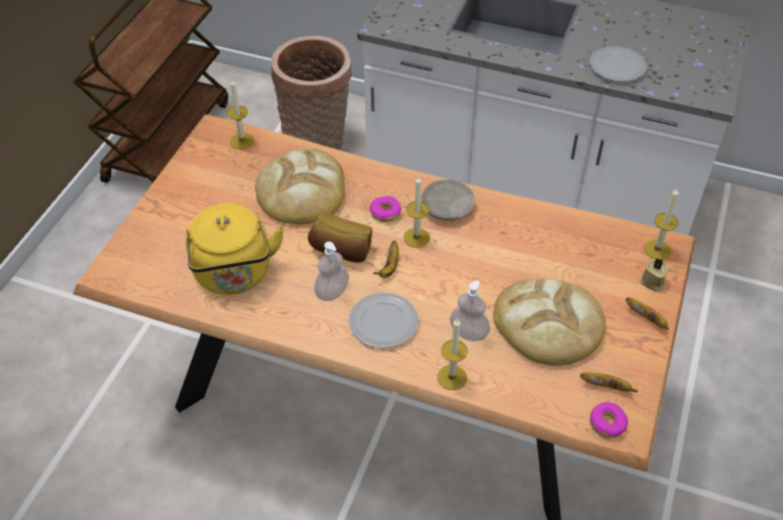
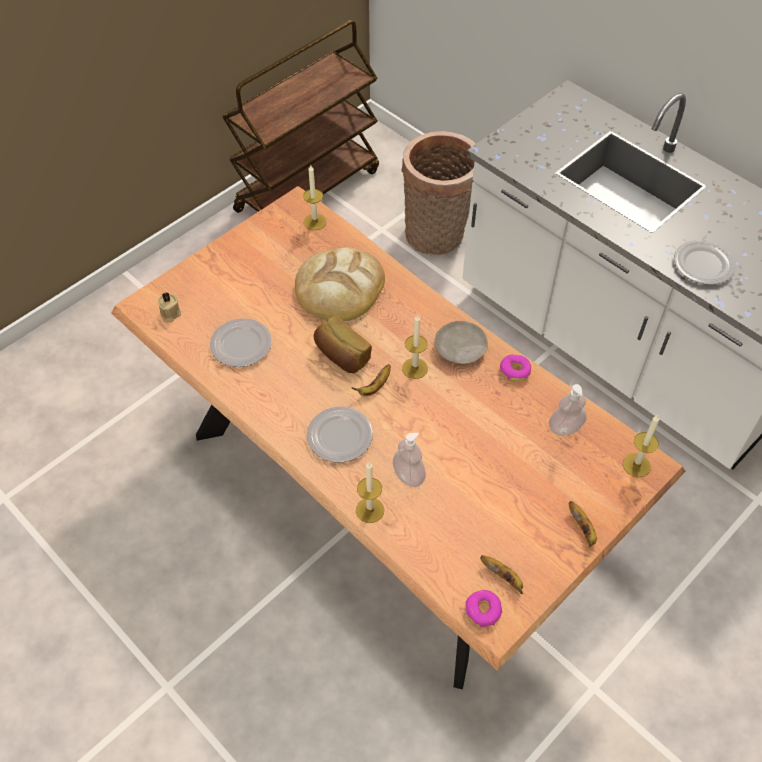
camera: 25 degrees right, 5 degrees up
(234, 275) = (240, 345): yellow kettle -> plate
(332, 292) = (312, 391): soap dispenser -> soap dispenser (565, 427)
(385, 212) = (401, 334): donut -> donut (515, 371)
(548, 324) = (486, 496): bread -> none
(652, 282) = (611, 496): beige candle -> beige candle (170, 314)

